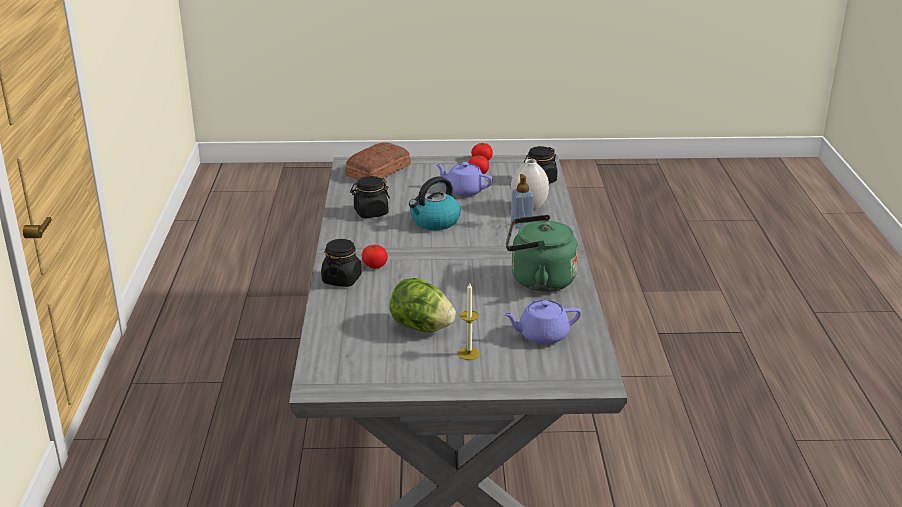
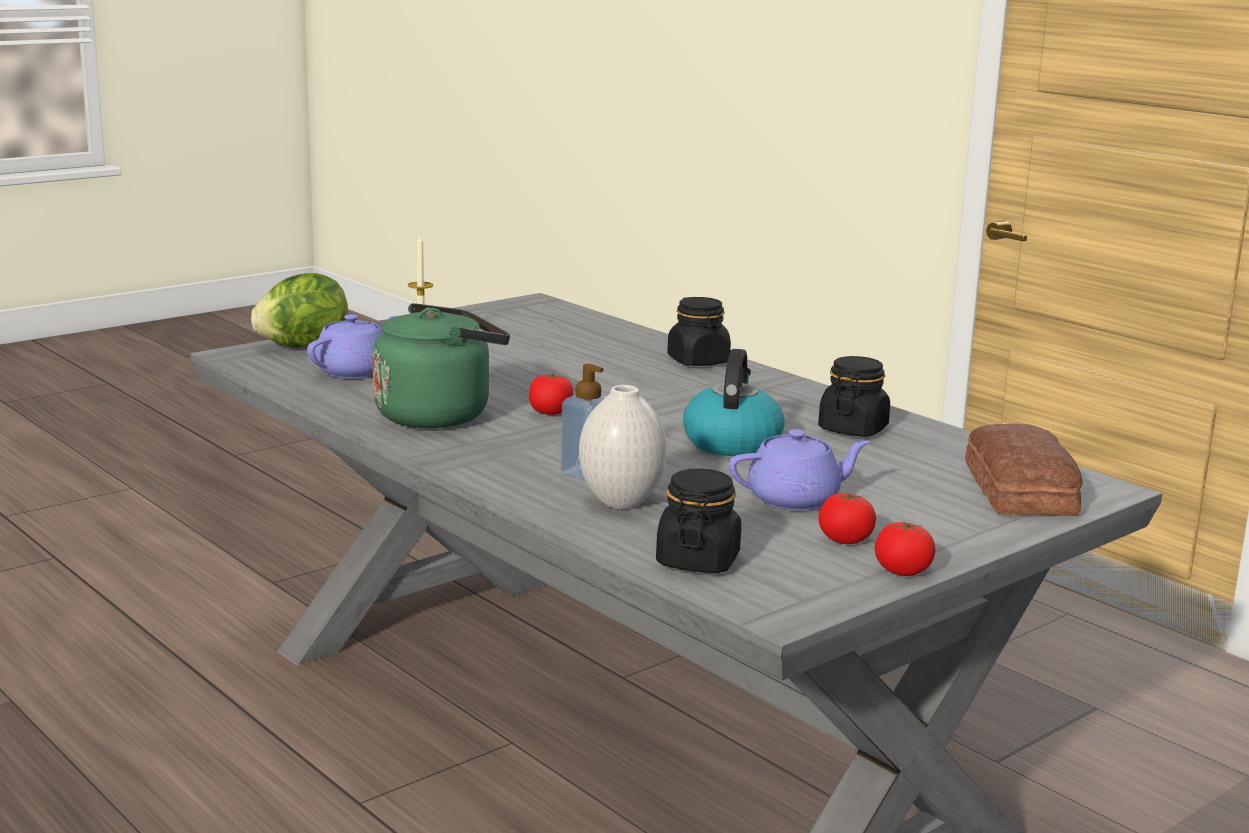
camera: 140 degrees right, 10 degrees down
(374, 265) = (692, 380): tomato -> tomato (550, 412)
(421, 327) = (513, 349): lettuce -> lettuce (303, 347)

